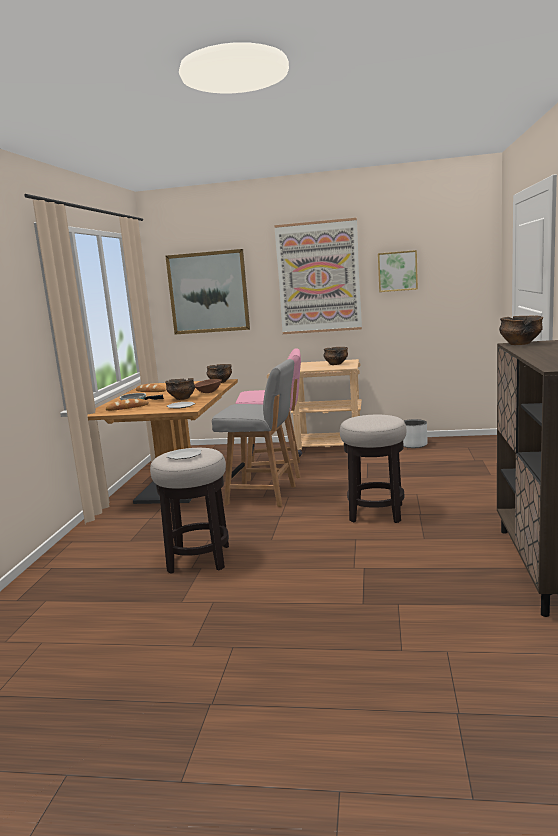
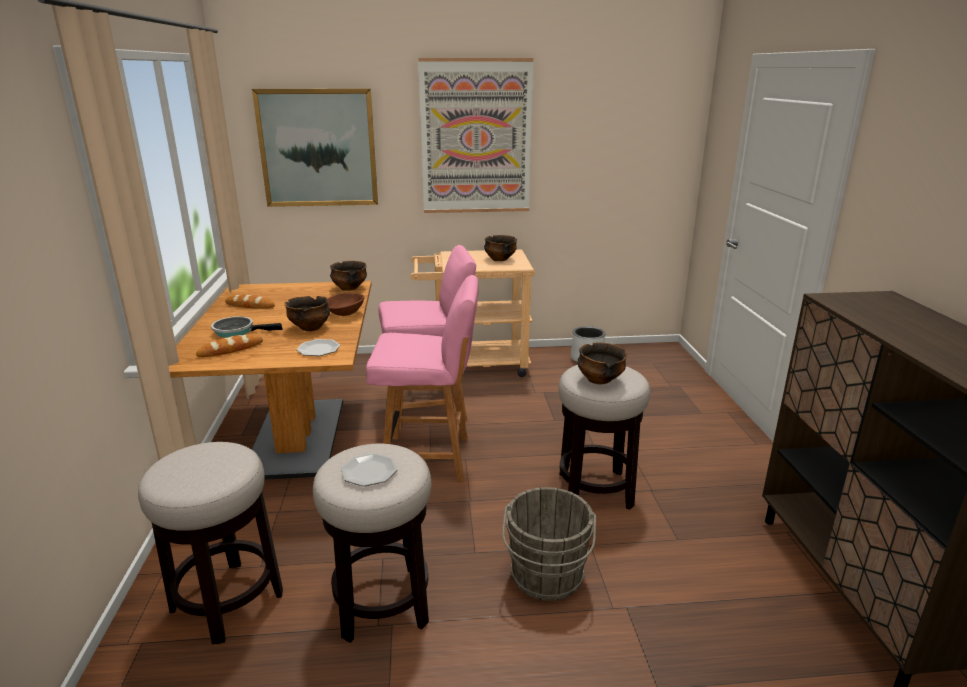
camera: 15 degrees left, 10 degrees up
(105, 554) = (227, 601): none -> stool
(263, 495) = (429, 458): grey chair -> pink chair
(314, 553) = (546, 578): none -> grey bucket
(397, 271) = (580, 136): picture -> none
(520, 344) = (842, 300): bowl -> bowl (599, 380)

